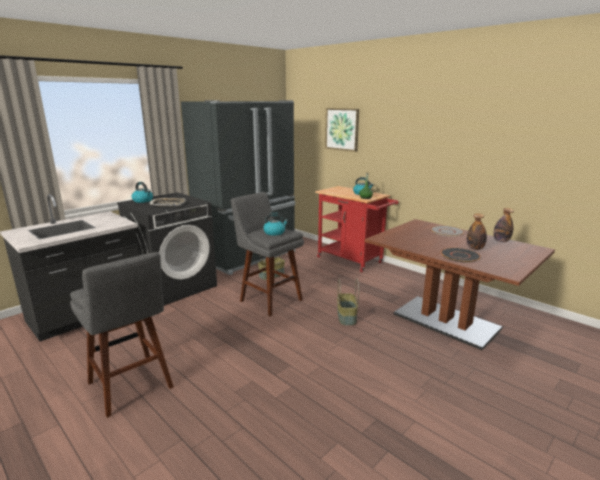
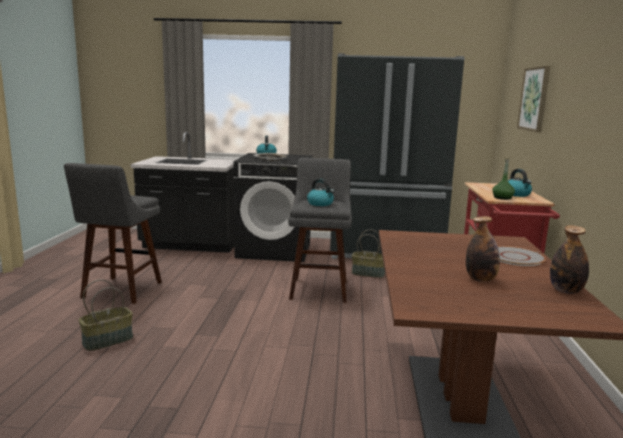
camera: 50 degrees right, 5 degrees down
(346, 317) = (351, 334): basket -> basket (108, 340)
(460, 255) = (426, 275): black plate -> none

